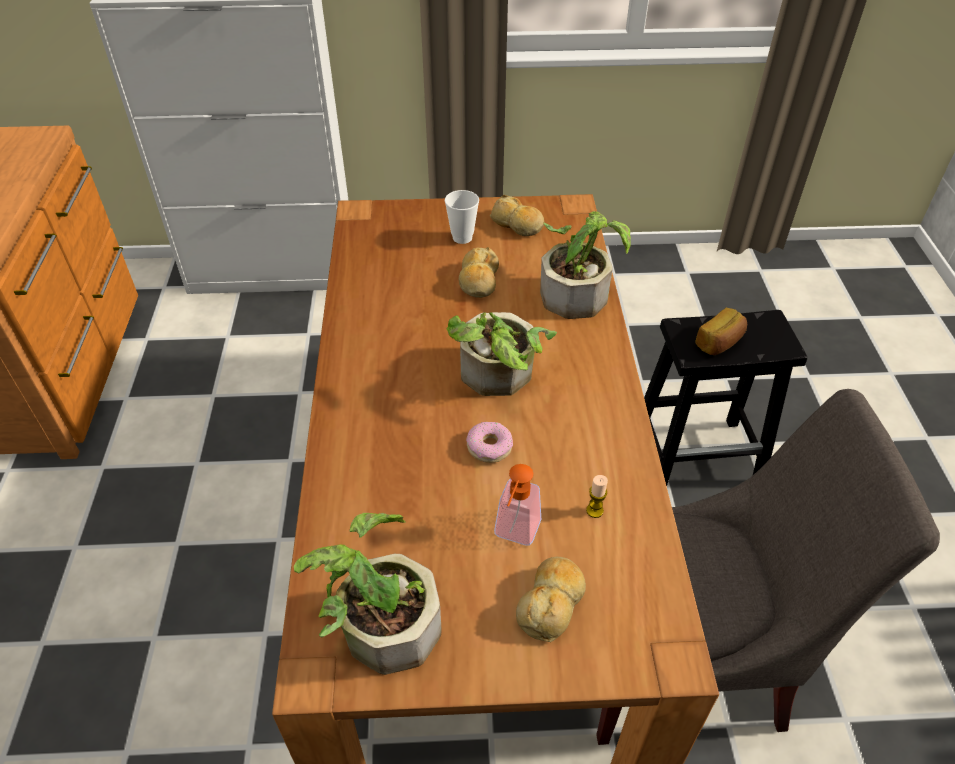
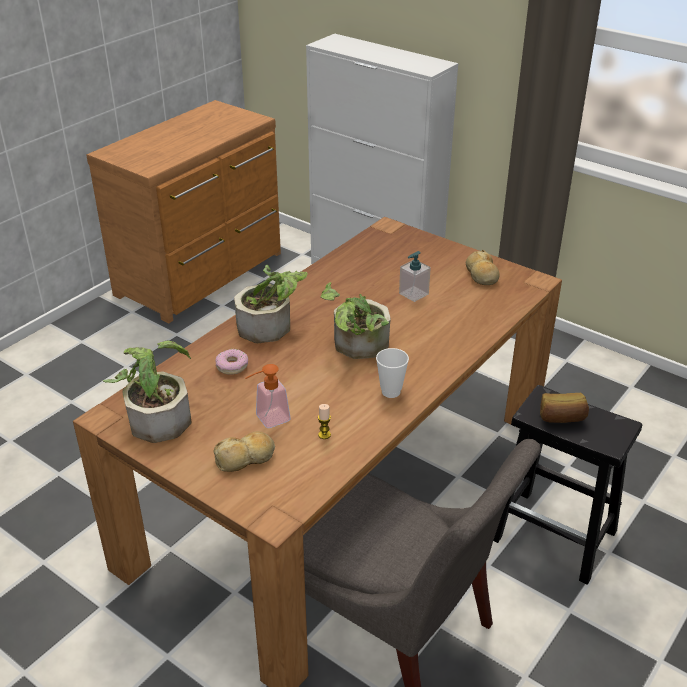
camera: 40 degrees right, 10 degrees down
(462, 238) = (434, 267): cup -> cup (391, 392)
(478, 280) = (413, 294): bread -> soap dispenser
(489, 447) = (307, 375): donut -> donut (232, 366)
(578, 291) = (470, 328): potted plant -> potted plant (271, 325)

